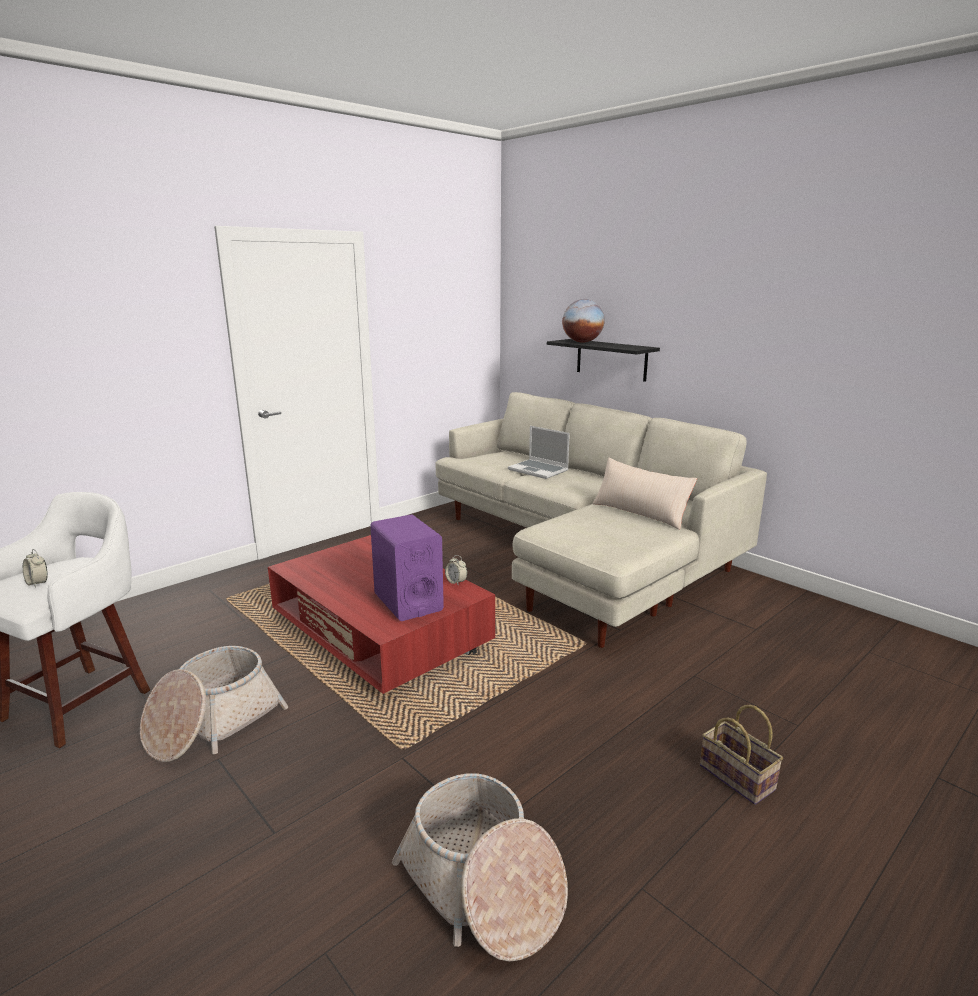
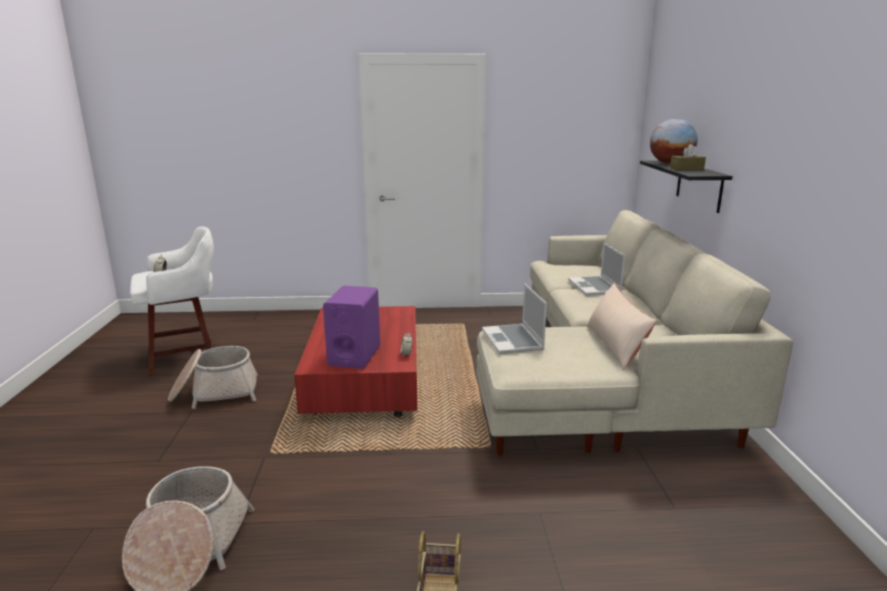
camera: 40 degrees right, 0 degrees up
(565, 533) = (513, 340): none -> laptop
(611, 345) = (686, 169): none -> brown tissue box

